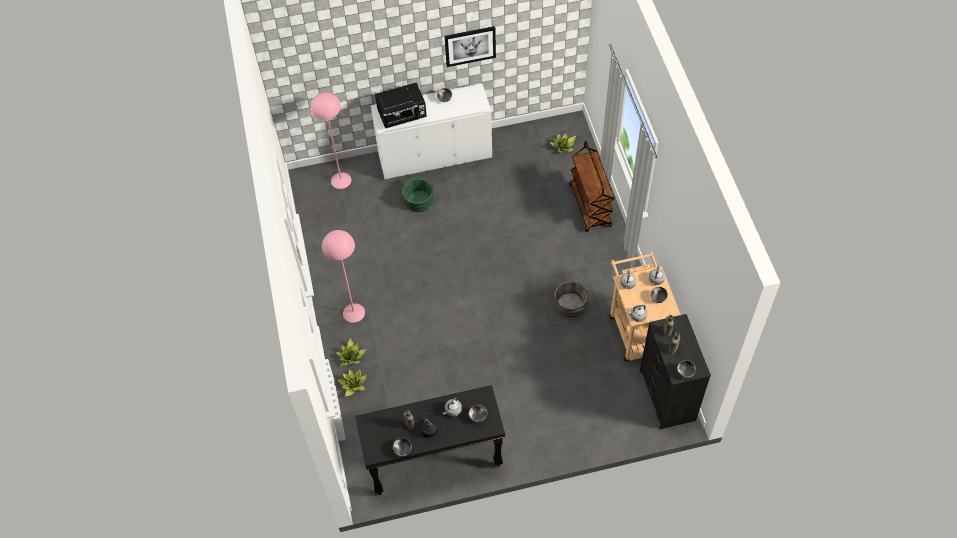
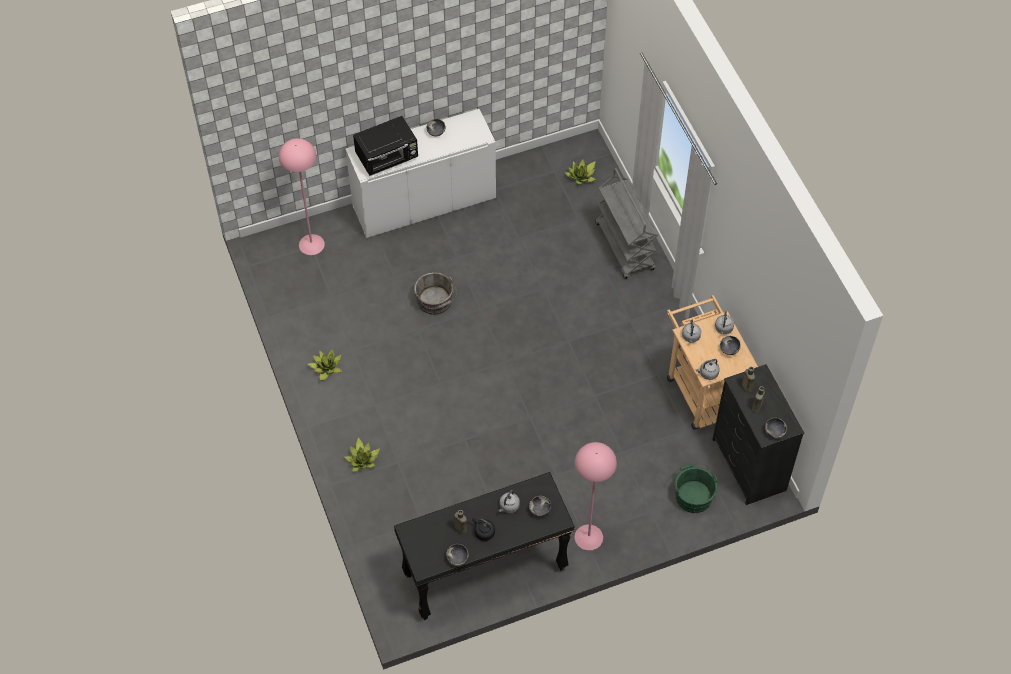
camera: 10 degrees left, 0 degrees up
(353, 312) = (356, 406): pink floor lamp -> pink floor lamp (588, 537)
(353, 385) = (370, 494): potted plant -> potted plant (326, 368)
(418, 199) = (412, 259): green bucket -> green bucket (692, 494)
(470, 45) = (465, 65): picture -> none
(571, 306) = (619, 371): grey bucket -> grey bucket (435, 302)
(590, 206) = (625, 247): brown cart -> grey cart

